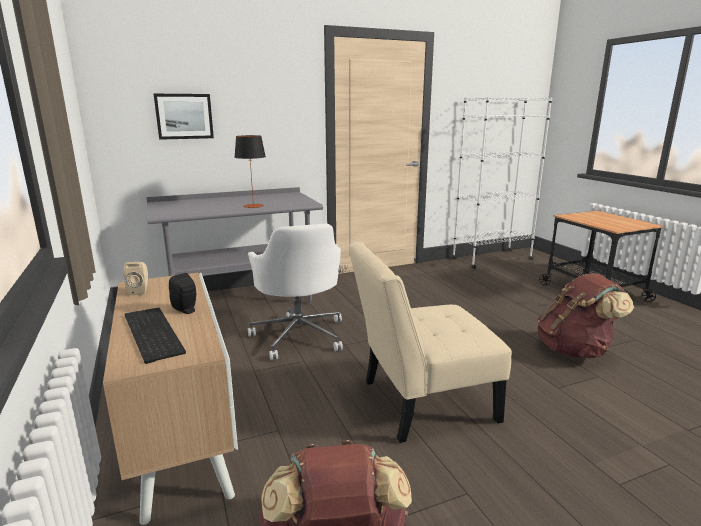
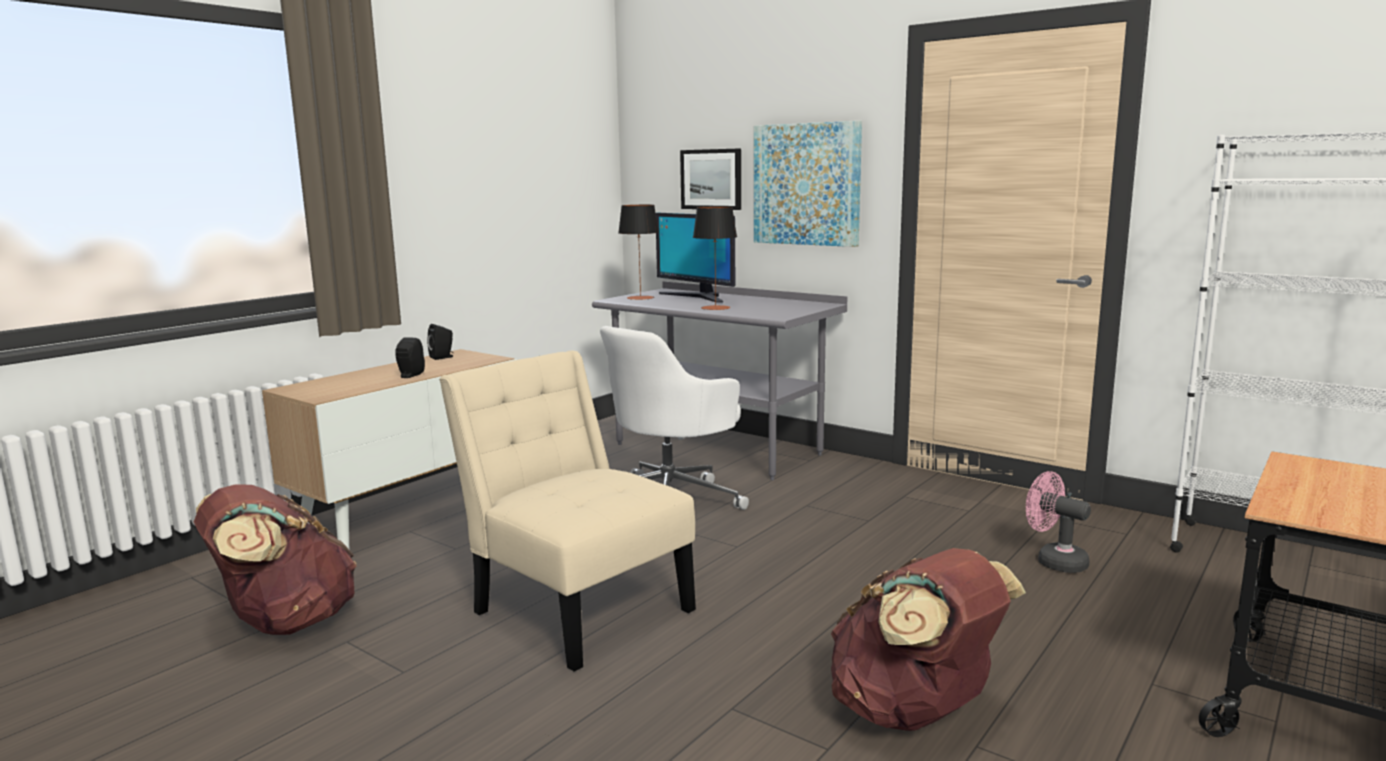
camera: 60 degrees right, 5 degrees down
(140, 291) = (443, 357): beige speaker -> black speaker
(150, 333) = (352, 379): keyboard -> none
(172, 210) = (640, 298): none -> table lamp
(207, 202) = (698, 297): none -> monitor
(264, 119) = (807, 184): none -> picture
(465, 286) = (1054, 561): none -> pink fan

